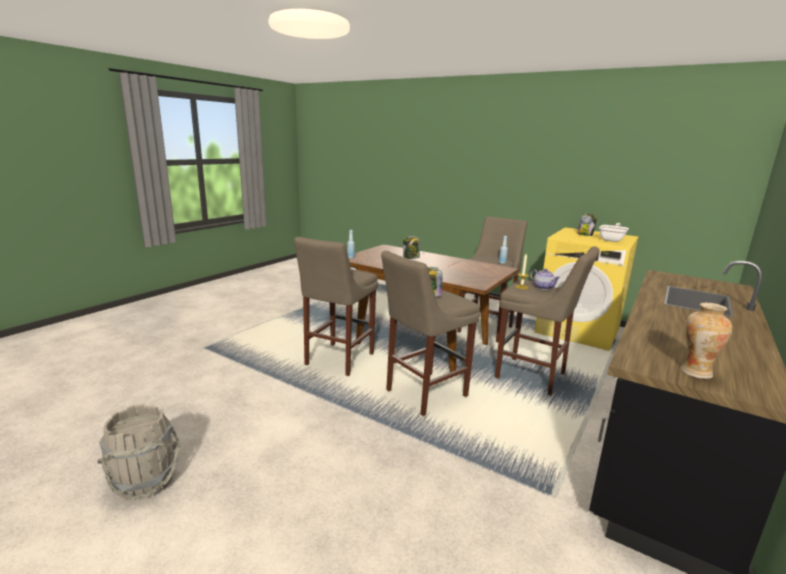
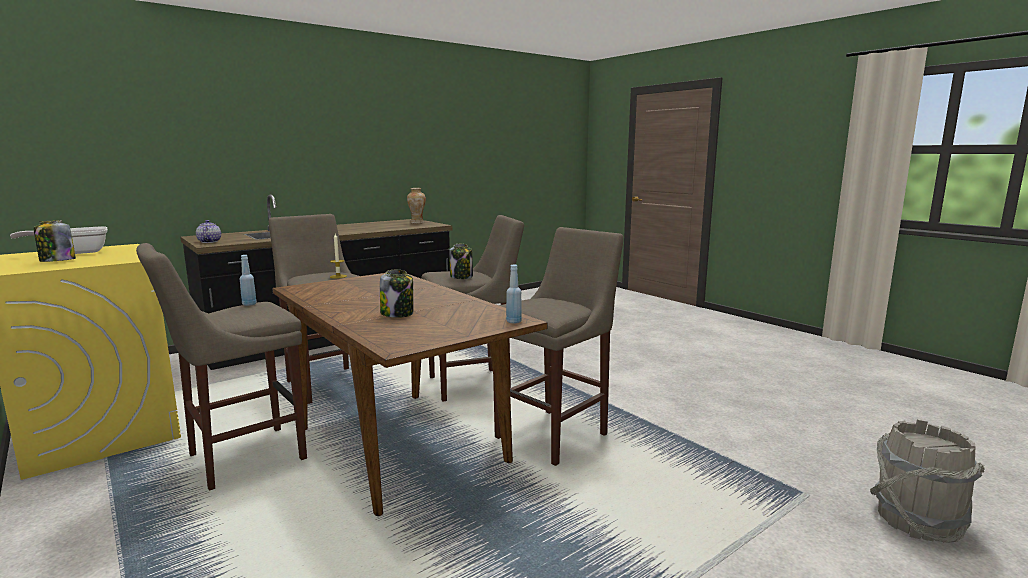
camera: 160 degrees left, 5 degrees down
(144, 481) = (724, 364): grey bucket -> grey bucket (917, 521)
(543, 287) = (314, 275): teapot -> teapot (209, 241)

